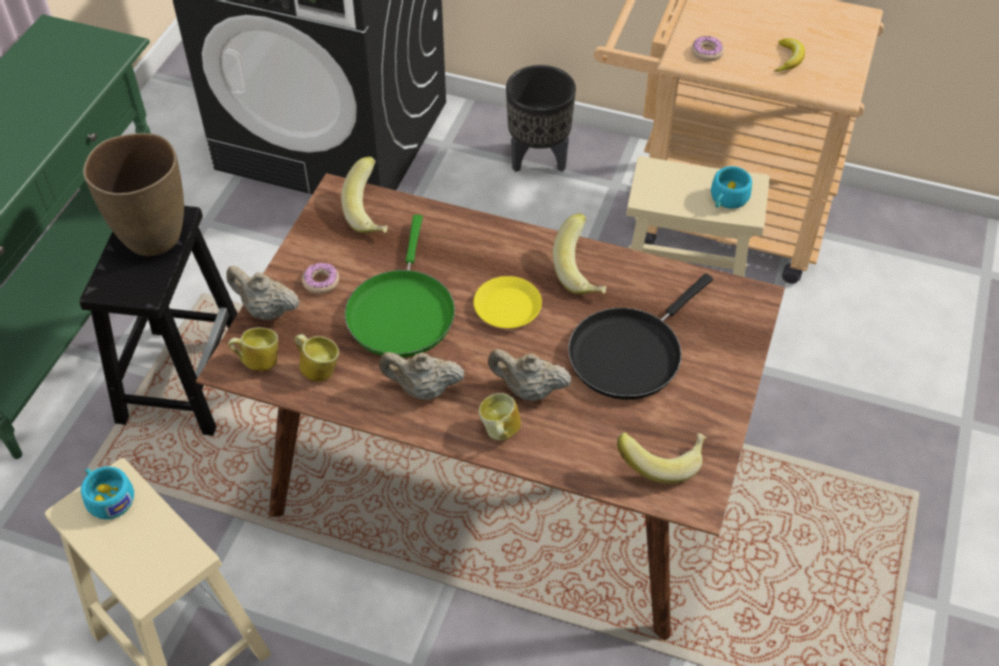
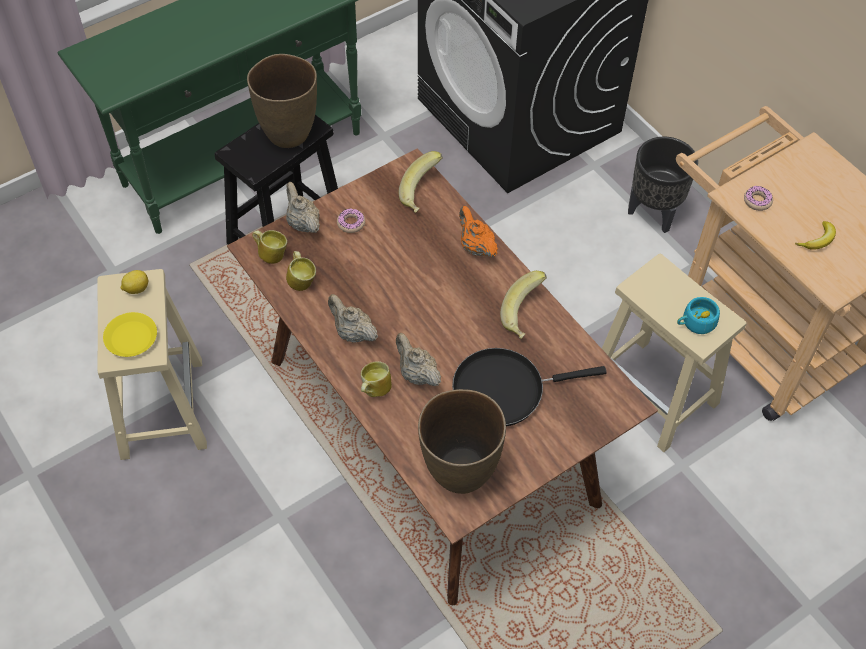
camera: 35 degrees right, 5 degrees up
(107, 497) = (136, 288): turquoise cup -> lemon
(401, 311) = (383, 273): green frying pan -> none
(474, 235) = (475, 247): none -> orange teapot
(507, 307) = (452, 310): yellow plate -> yellow plate (131, 338)
(661, 460) = (459, 473): banana -> brown vase

